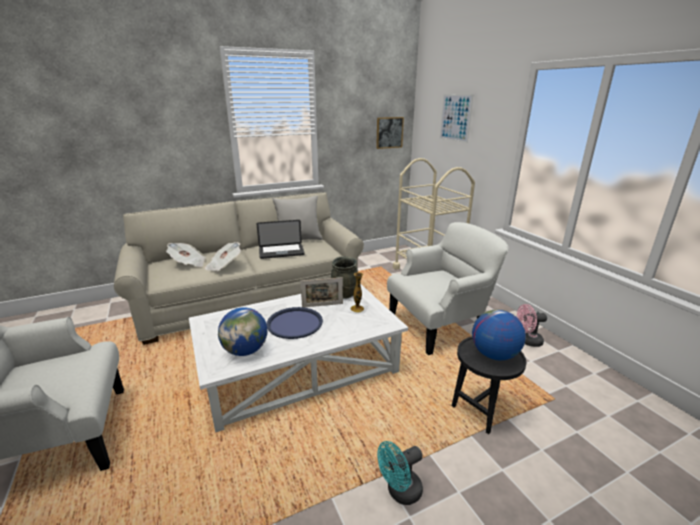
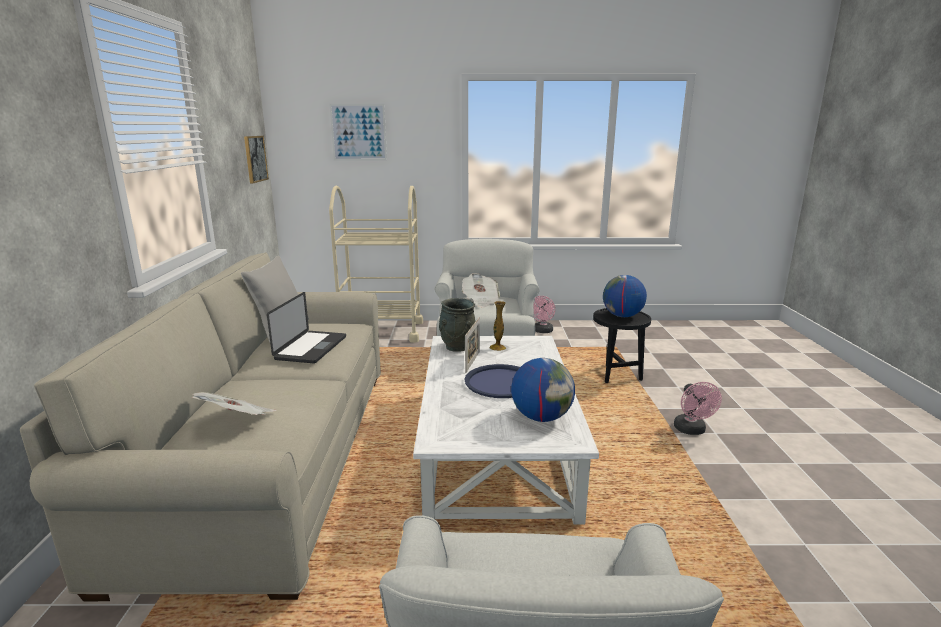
camera: 65 degrees left, 5 degrees down
(224, 266) = (299, 392): newspaper -> newspaper (481, 301)
(400, 492) = (692, 430): turquoise fan -> pink fan

